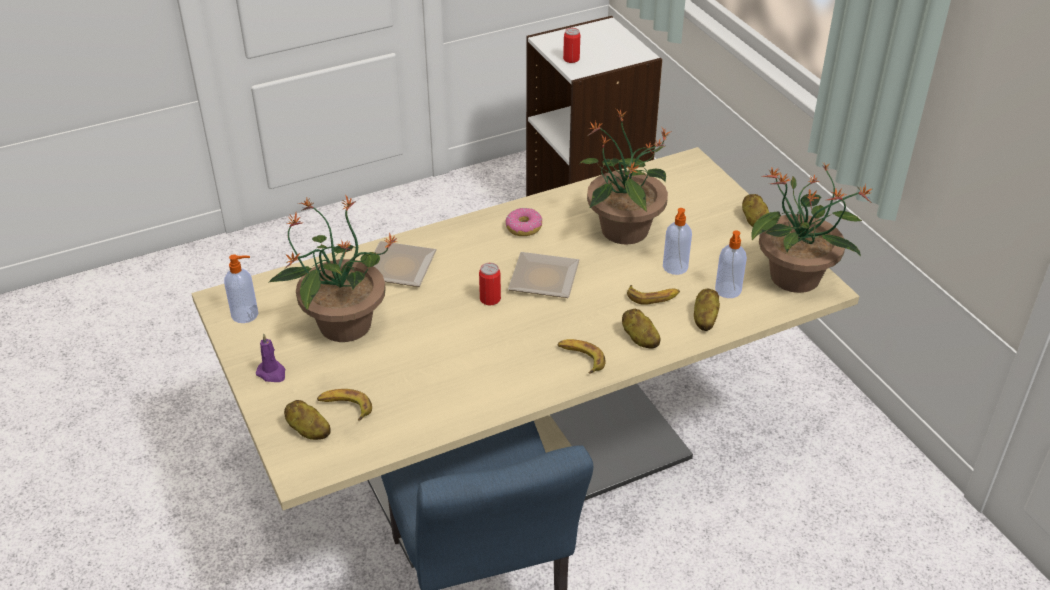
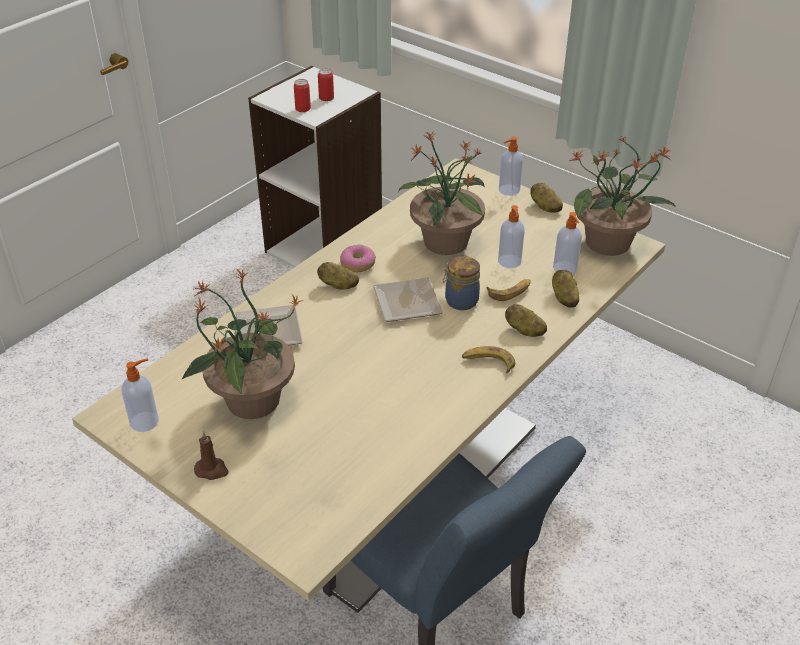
camera: 25 degrees left, 0 degrees up
(272, 373) = (212, 470): purple candle -> brown candle
(308, 430) = (287, 513): potato -> potato (338, 285)
(345, 407) = (307, 478): banana -> none
(490, 299) = (372, 335): can -> can (326, 98)
(597, 291) = (460, 300): none -> jar
(728, 194) = (508, 190): none -> soap dispenser

